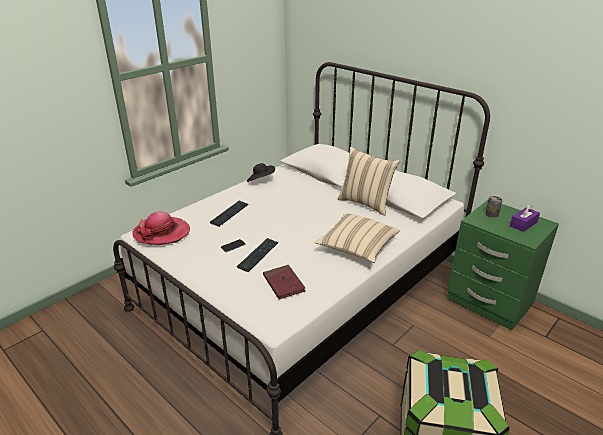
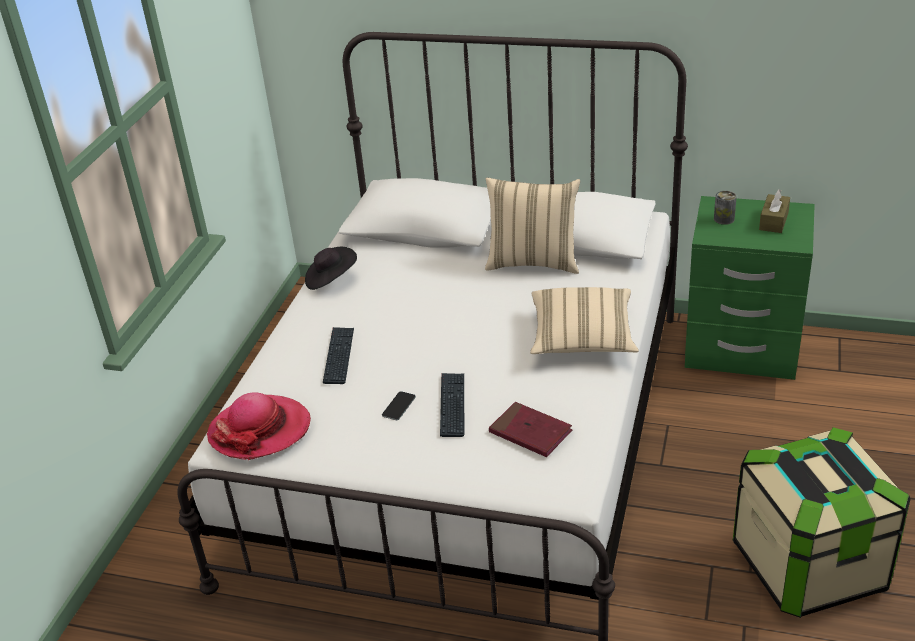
camera: 25 degrees left, 5 degrees up
(523, 224) = (773, 221): purple tissue box -> brown tissue box

